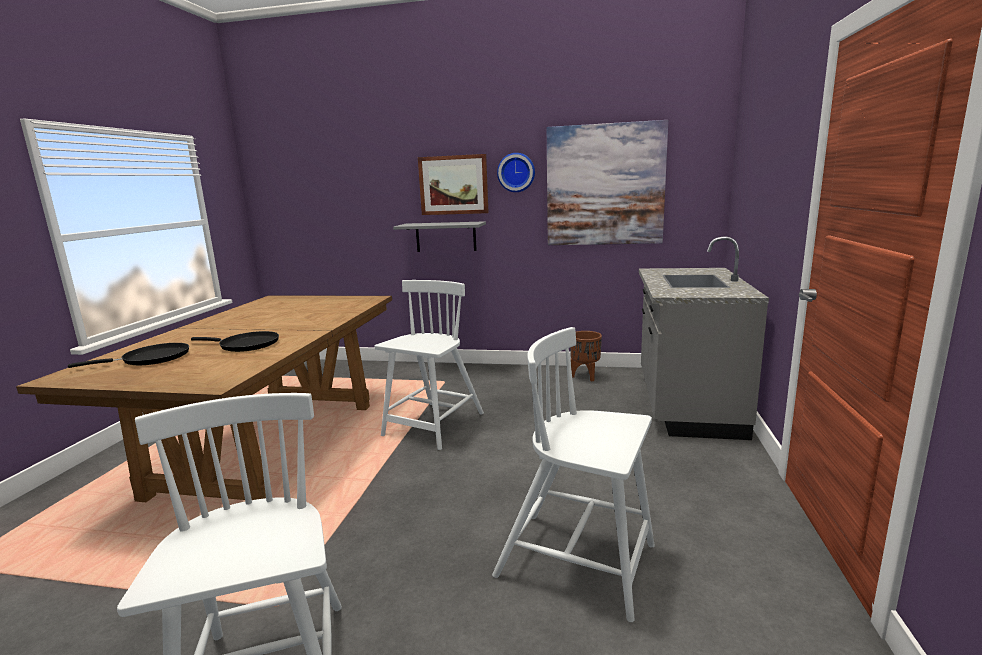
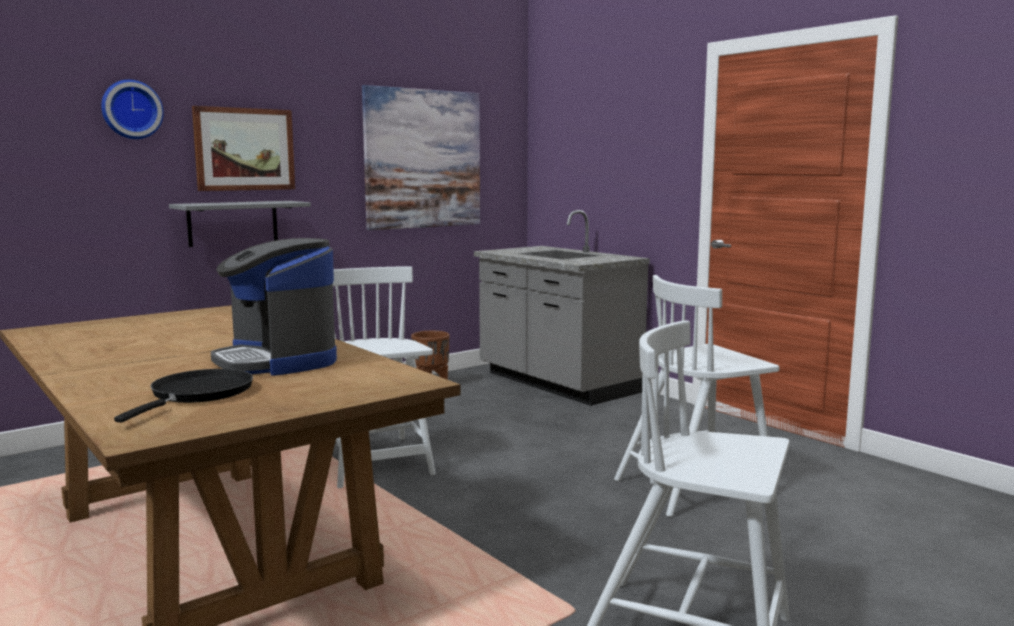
camera: 50 degrees left, 5 degrees down
(246, 345) = (277, 361): black frying pan -> coffee machine
(516, 172) = (327, 137): wall clock -> wall clock (131, 109)

